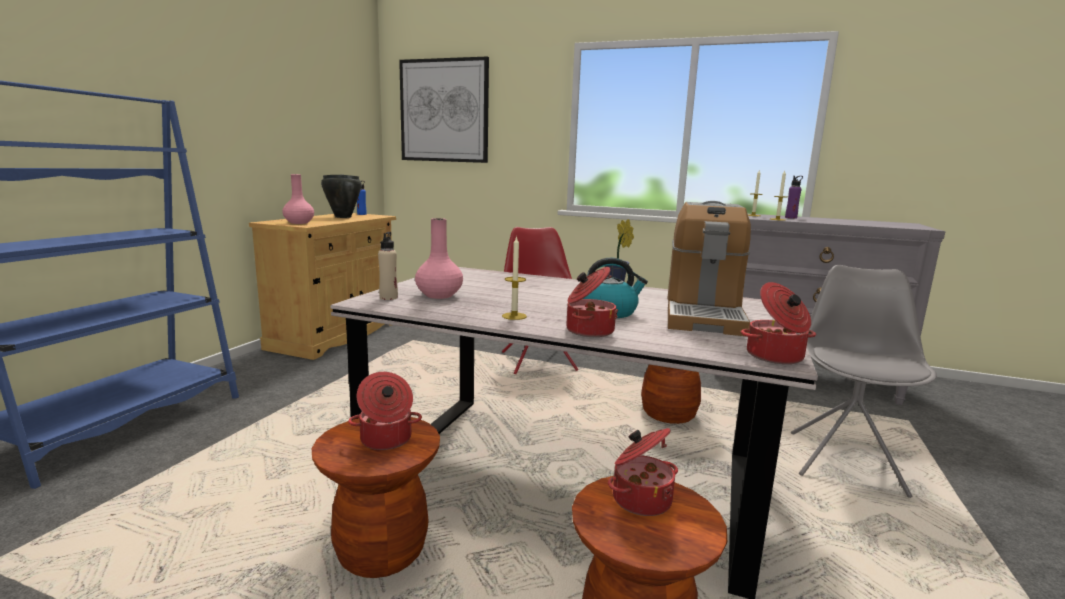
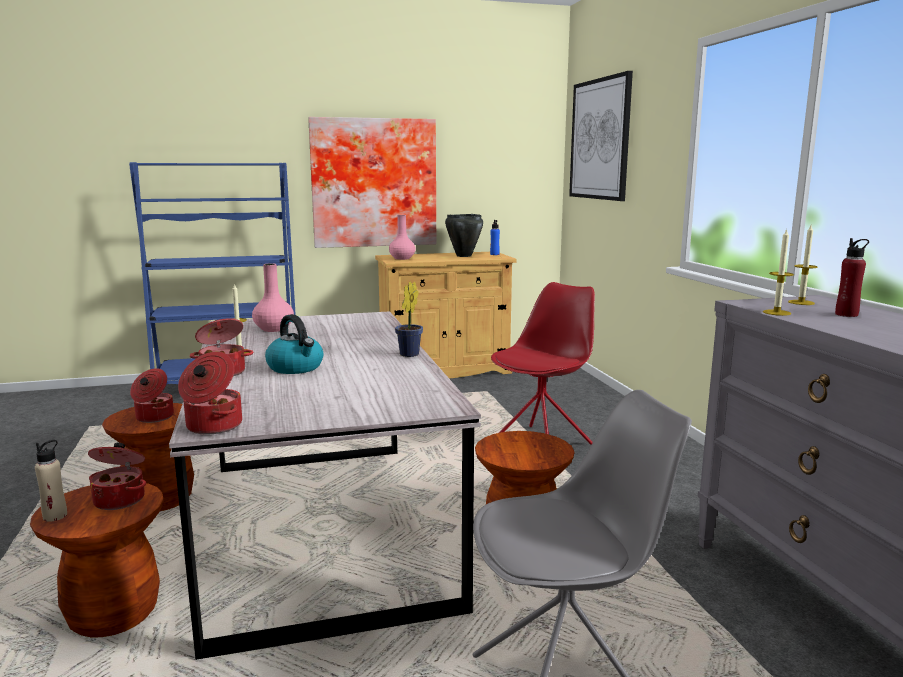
camera: 55 degrees right, 0 degrees up
(238, 137) = (374, 183): none -> picture
(388, 297) = (247, 324): beige bottle -> beige bottle (55, 516)
(703, 314) = (339, 391): coffee machine -> none
(791, 218) = (846, 314): purple bottle -> red bottle

